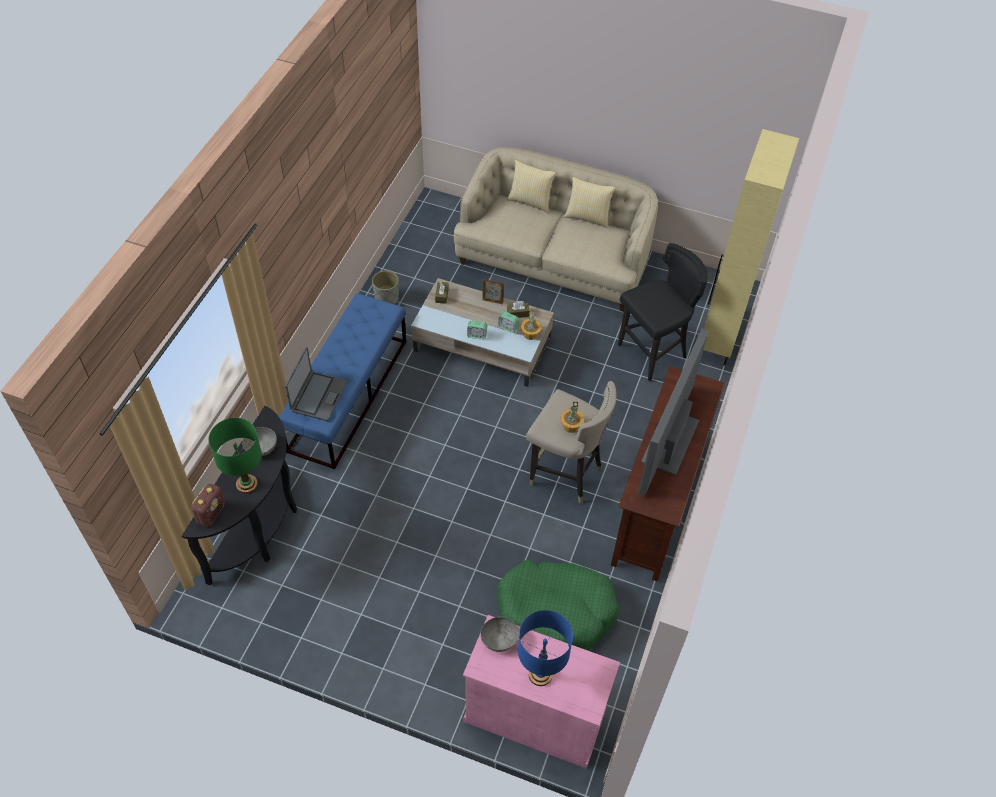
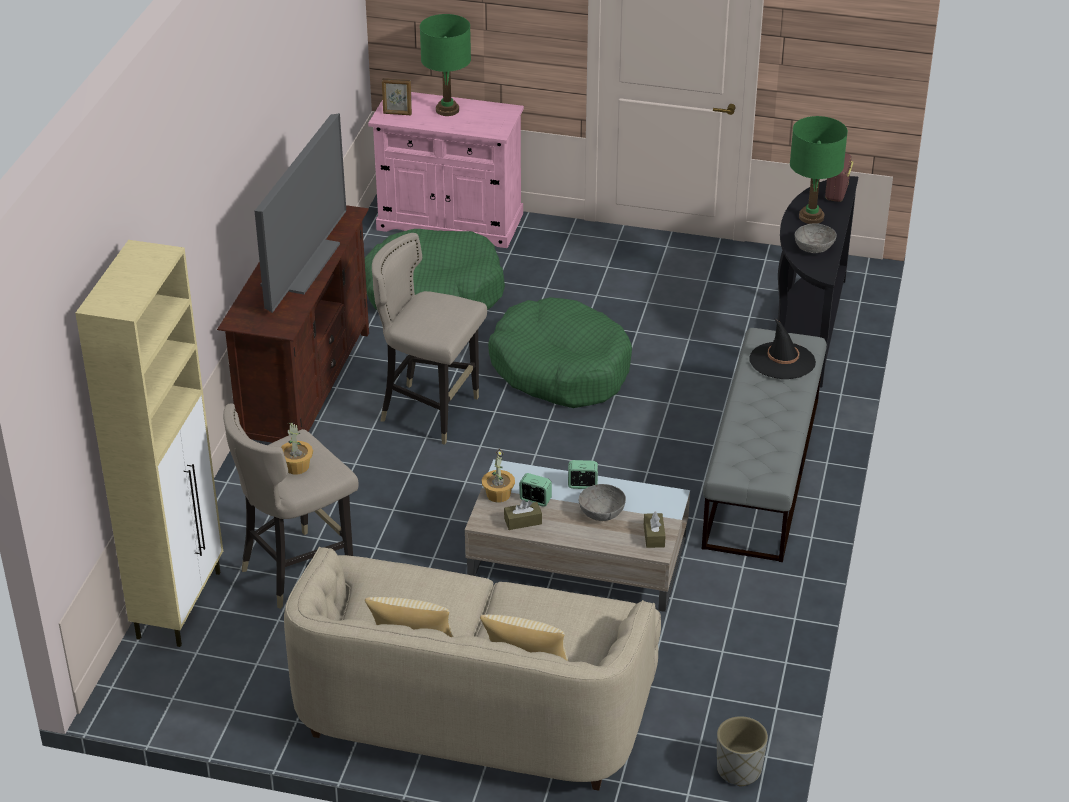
camera: 175 degrees right, 15 degrees down
(318, 396) = (782, 361): laptop -> black hat
(348, 394) = (762, 472): blue bench -> grey bench
(386, 298) = (758, 611): grey planter -> grey planter (739, 770)
(464, 507) = (560, 368): none -> green dog bed
(492, 301) = (567, 535): picture frame -> picture frame (397, 114)
(499, 639) = (491, 126): grey bowl -> grey bowl (601, 512)
(540, 674) = (447, 110): blue table lamp -> green table lamp
(571, 425) = (428, 308): potted plant -> potted plant (296, 466)
(652, 354) = (297, 570): black stool -> beige stool

